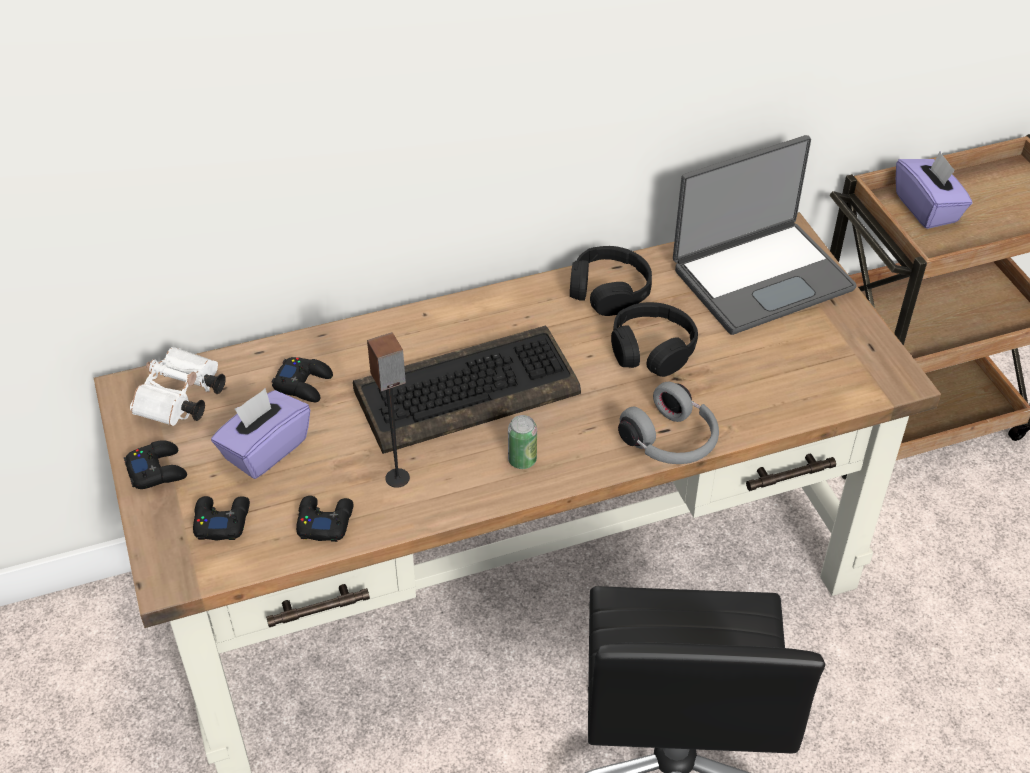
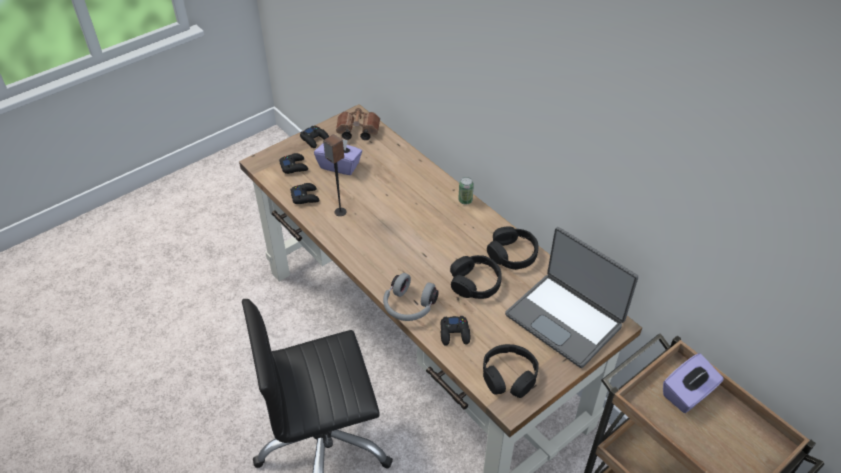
camera: 70 degrees right, 0 degrees up
(181, 401) = (356, 132): white binoculars -> brown binoculars
(304, 384) = (385, 164): black game controller -> black game controller (455, 333)
(468, 390) = (408, 220): keyboard -> none
(522, 460) = (370, 251): can -> can (465, 200)
(847, 366) = (509, 376): none -> black headphones

